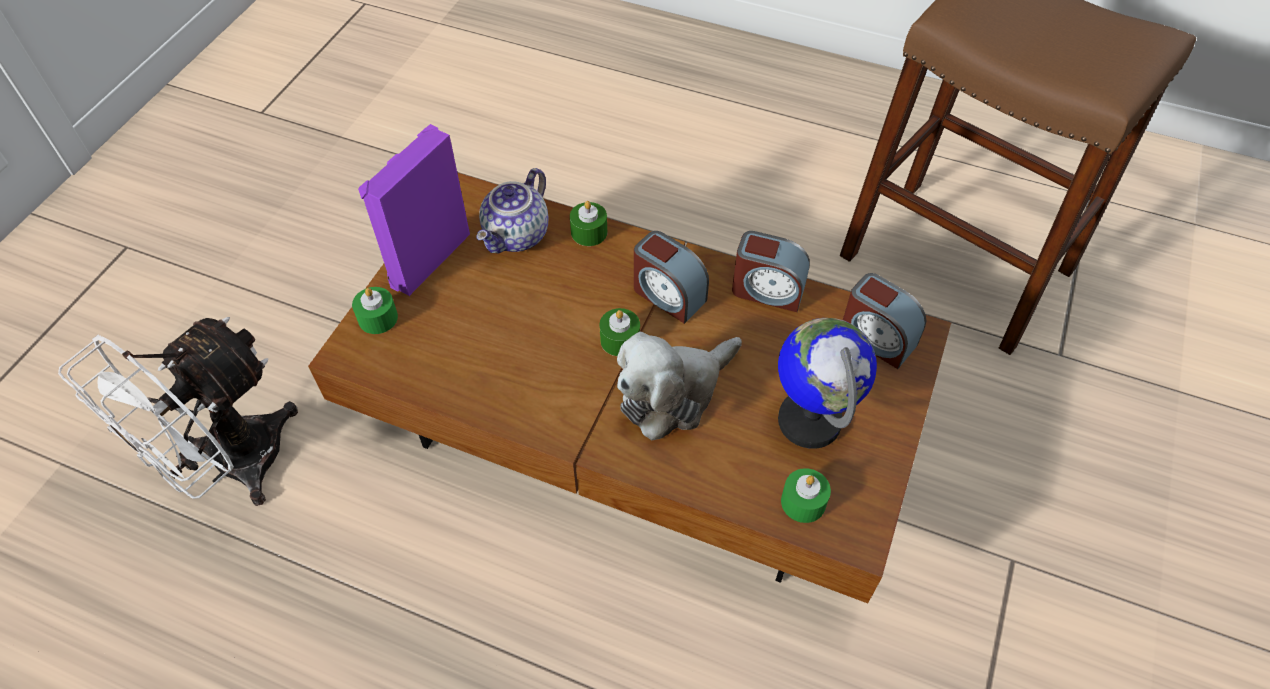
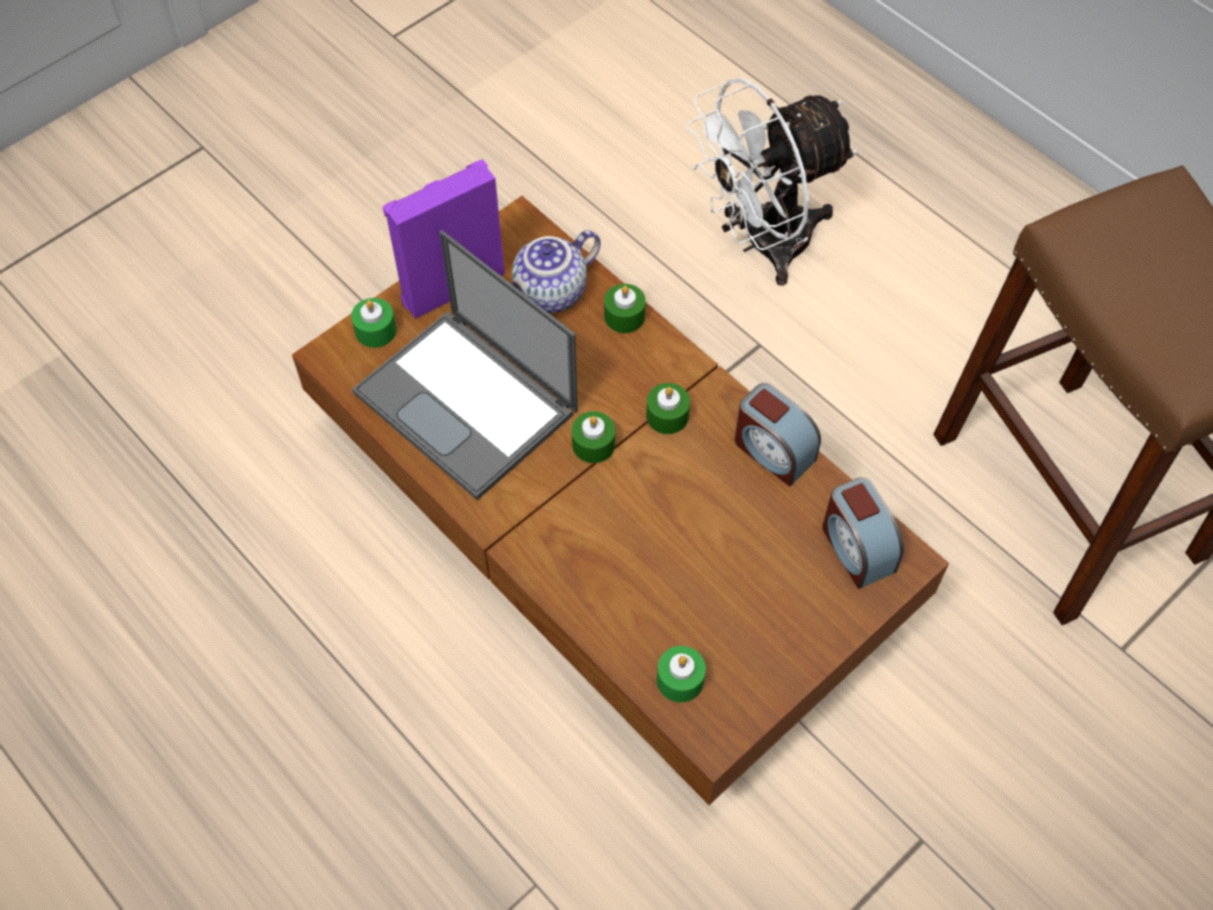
camera: 25 degrees right, 5 degrees up
(231, 467) = (207, 417): white fan -> white fan (761, 244)
(493, 347) = (468, 403): none -> laptop
(668, 295) = (667, 416): alarm clock -> green candle
(673, 393) = (616, 520): plush toy -> none
(810, 420) = (735, 603): globe -> none

